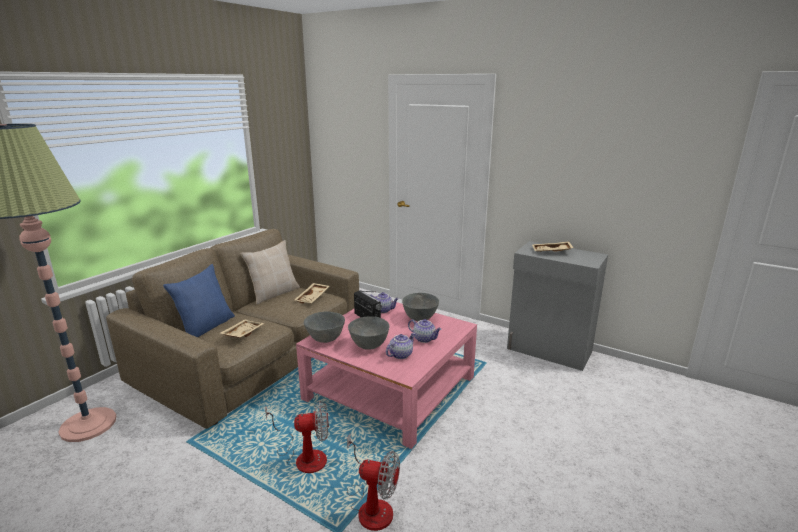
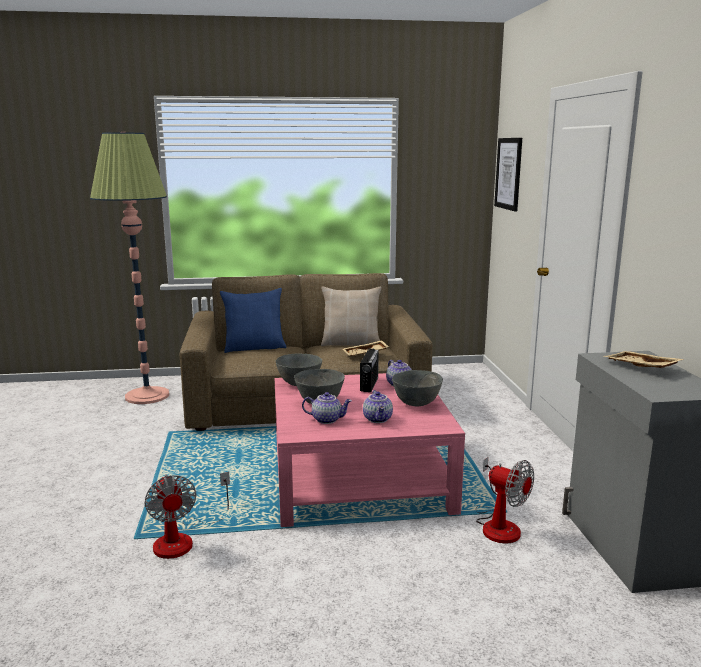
camera: 50 degrees right, 5 degrees down
(242, 333) = (259, 358): beige tray -> none
(304, 456) = (207, 482): fan -> fan (498, 524)
(334, 134) = (508, 173): none -> picture

